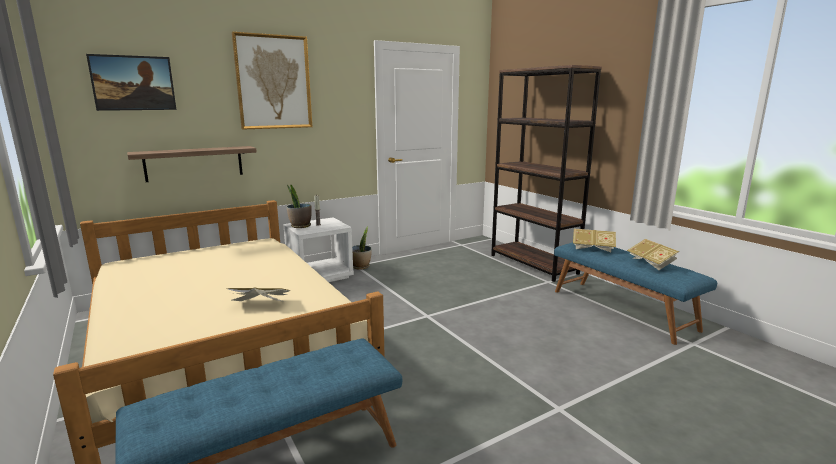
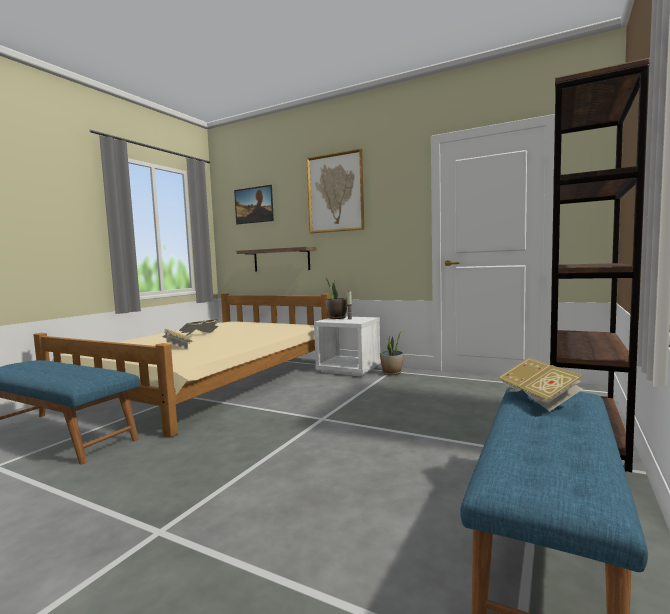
camera: 60 degrees right, 10 degrees down
(651, 263) = (558, 445): book -> book (200, 335)

